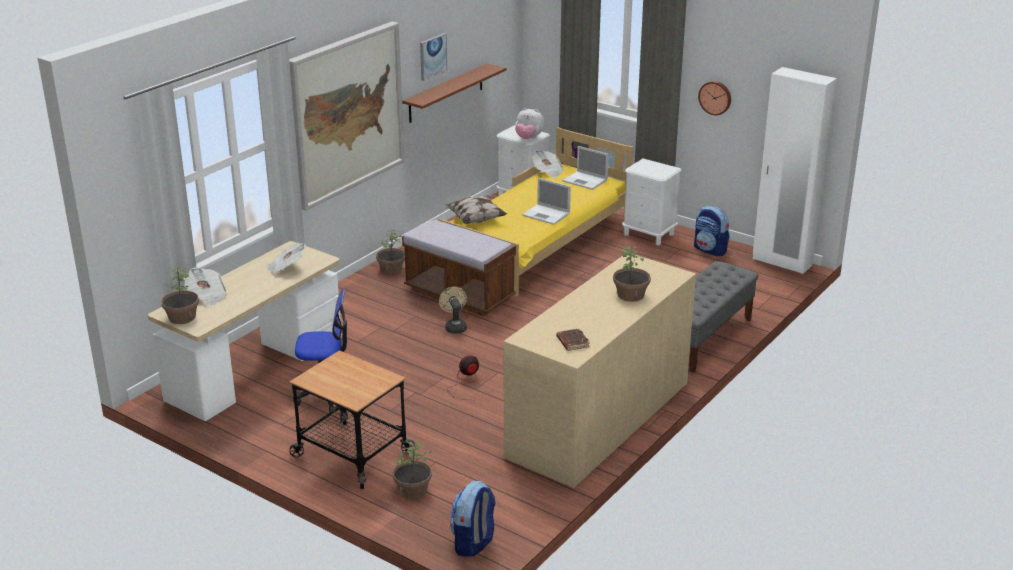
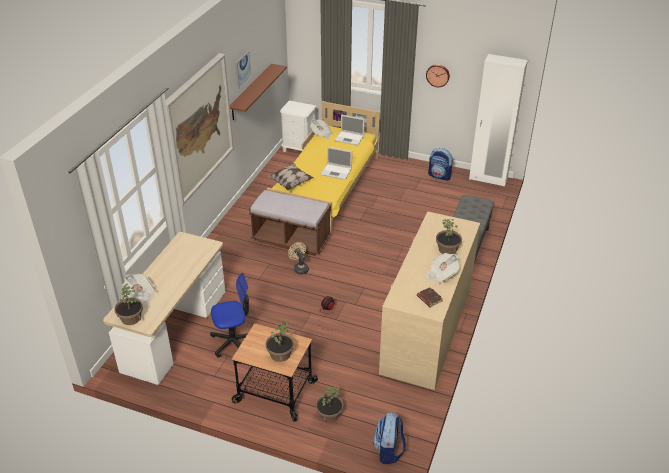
camera: 15 degrees left, 10 degrees up
(286, 268) = (188, 257): newspaper -> newspaper (441, 274)
(391, 269) = (235, 225): potted plant -> potted plant (280, 354)
(528, 138) = (303, 111): plush toy -> none
(649, 234) = (395, 168): white nightstand -> none

